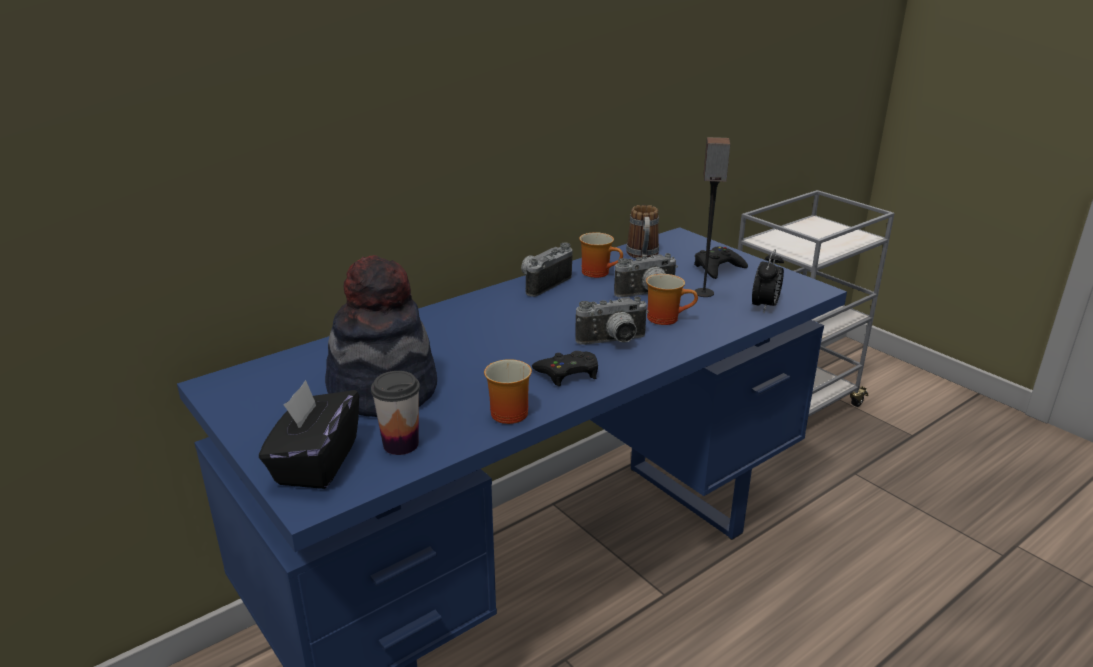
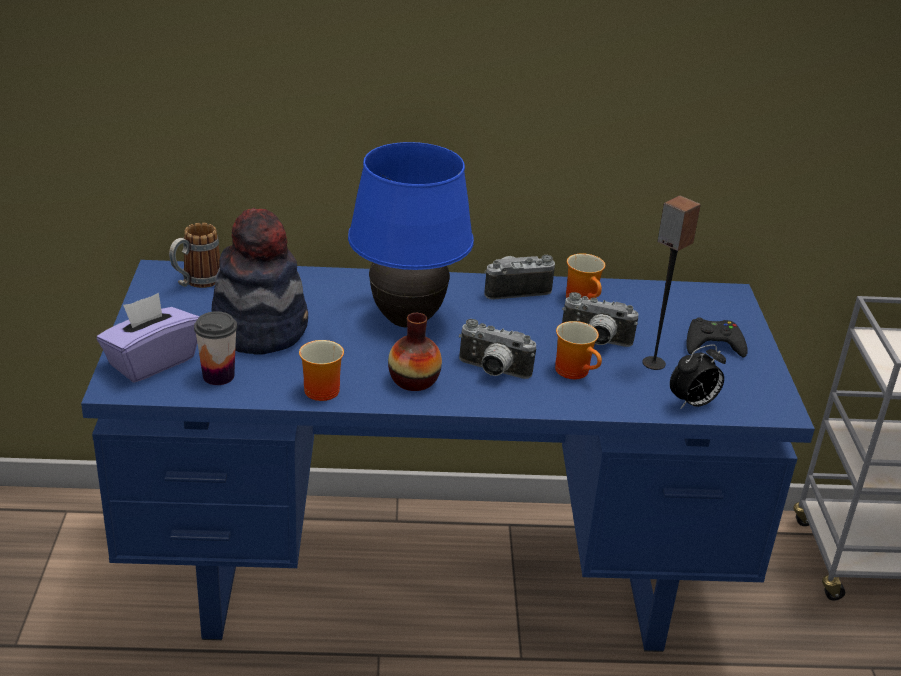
camera: 35 degrees right, 5 degrees up
(316, 462) = (151, 361): black tissue box -> purple tissue box
(496, 334) = (406, 320): none -> blue table lamp
(568, 373) = (414, 380): black game controller -> vase
(643, 256) = (655, 300): mug -> mug (196, 282)

